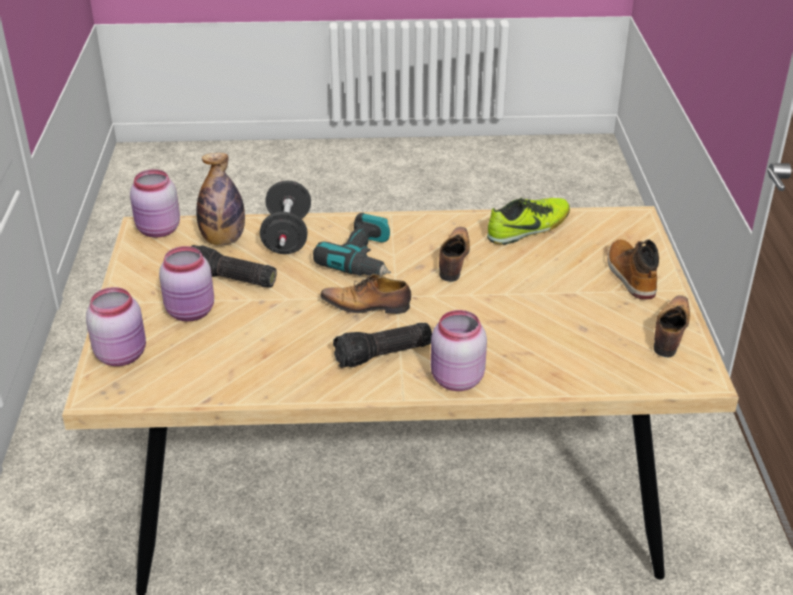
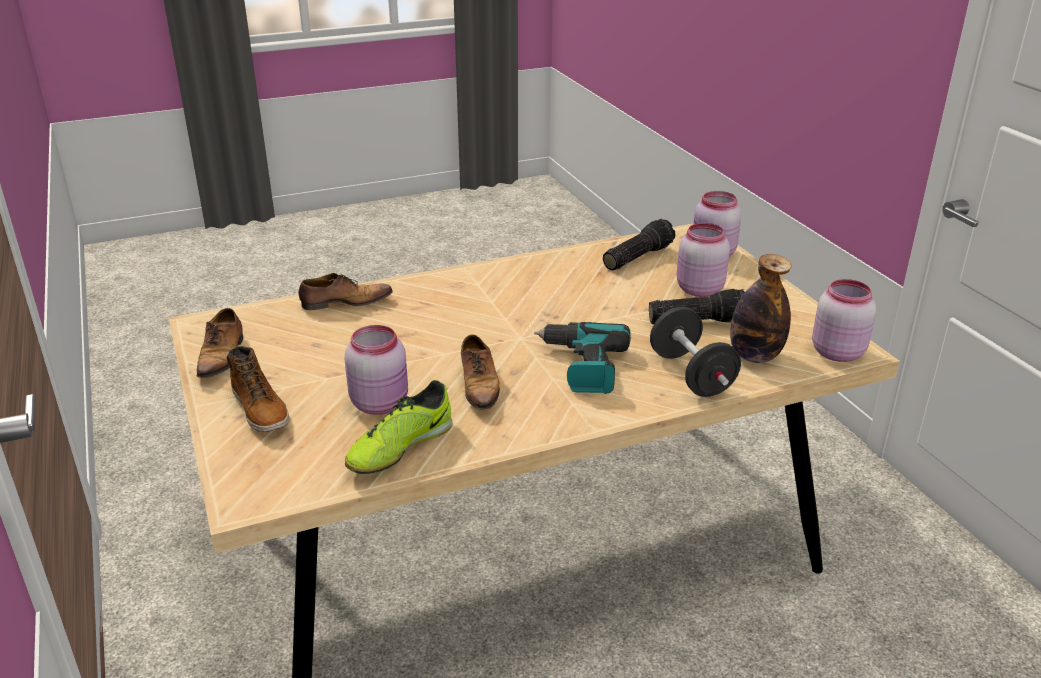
camera: 160 degrees right, 5 degrees down
(367, 306) = (542, 323): shoe -> shoe (344, 303)
(383, 355) = (499, 290): flashlight -> flashlight (636, 256)
(455, 380) = (427, 285): pink jar -> pink jar (381, 402)

